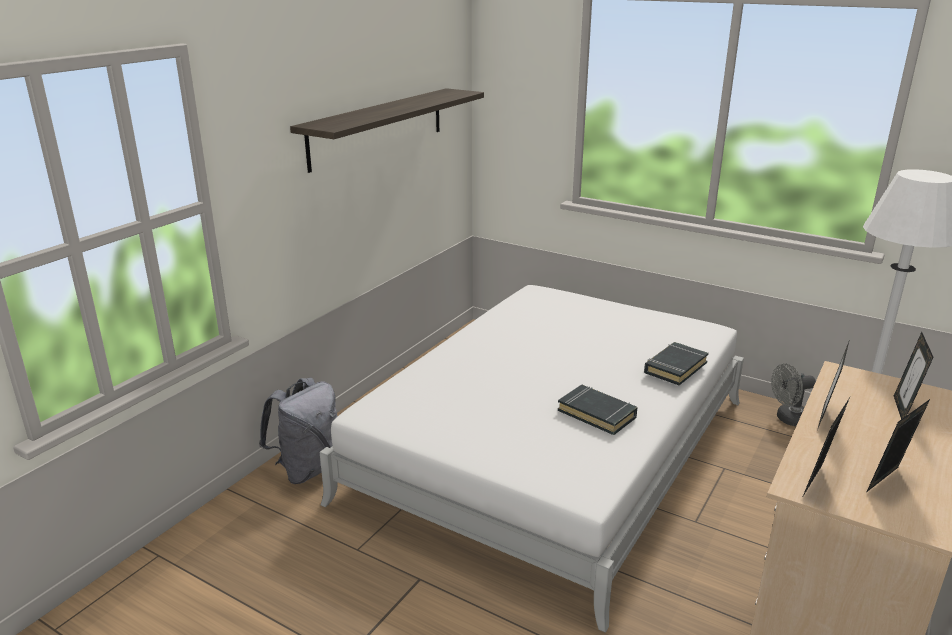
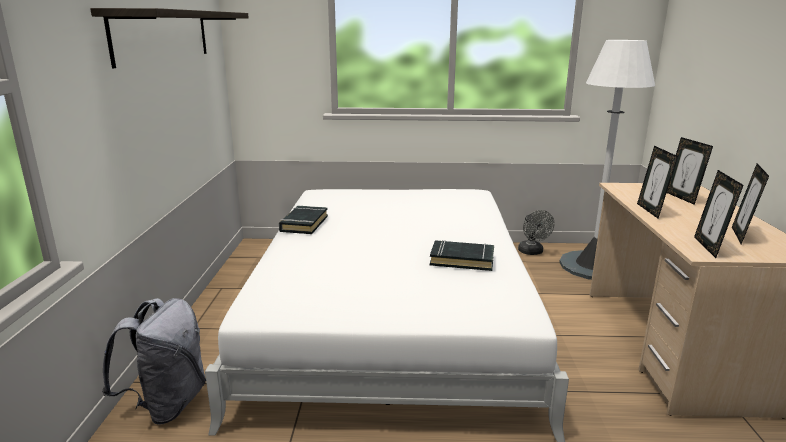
camera: 30 degrees left, 5 degrees down
(675, 367) = (482, 218): black book -> black book (304, 224)
(788, 419) = (532, 252): grey fan -> grey fan turned 60 degrees counterclockwise

